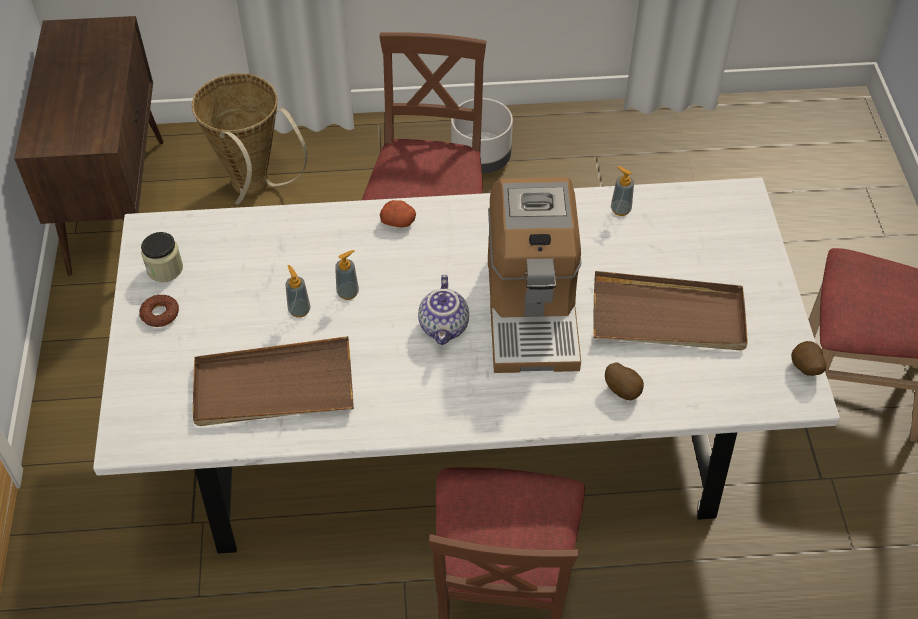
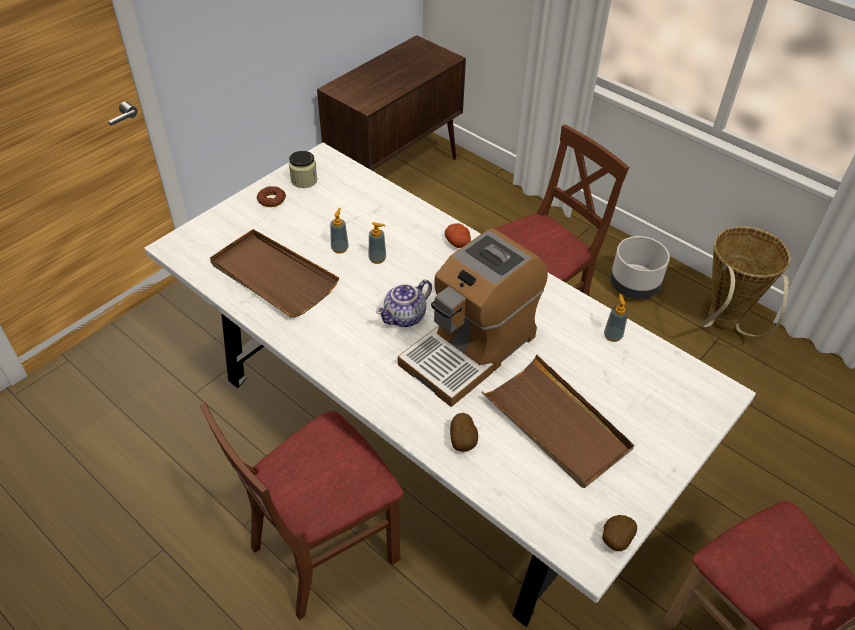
camera: 45 degrees right, 5 degrees down
(255, 189) = (475, 214): basket -> basket (723, 325)

